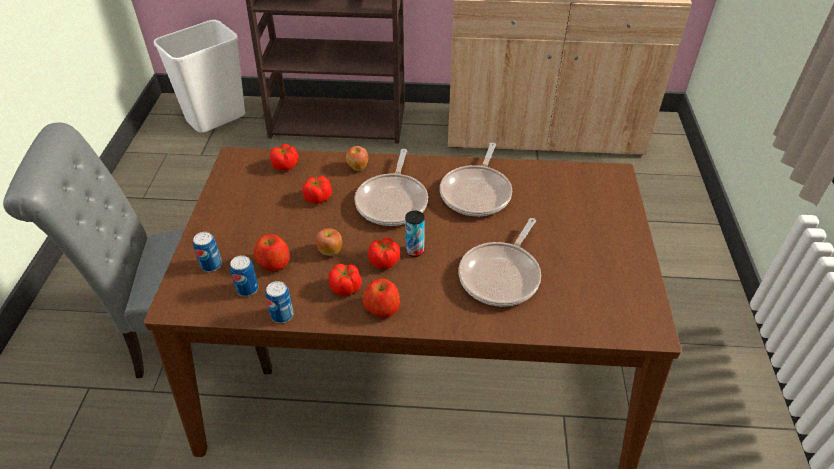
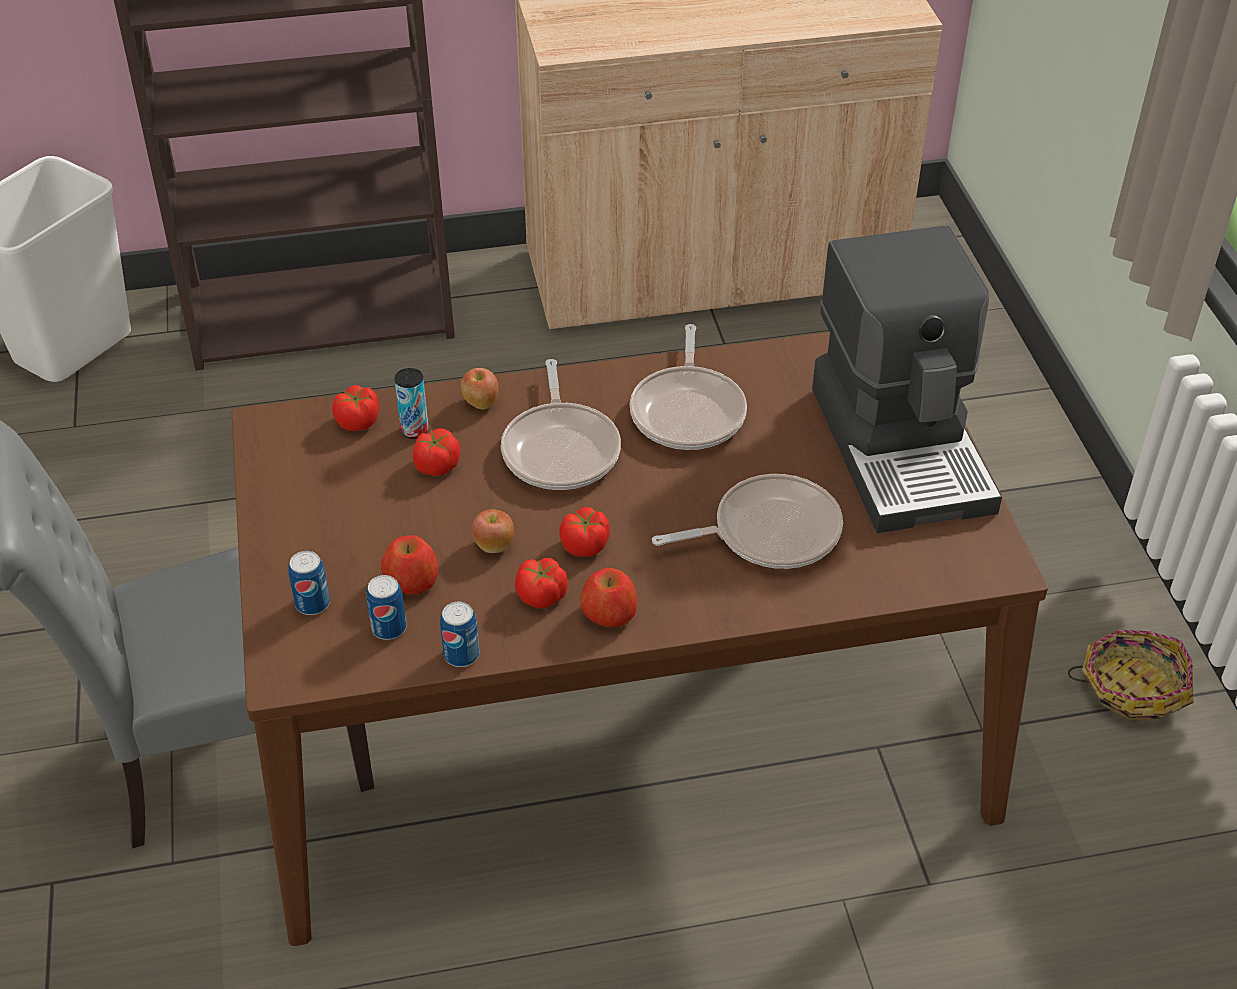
camera: 15 degrees left, 0 degrees up
(415, 251) = (625, 520): can -> can (415, 430)
(501, 275) = (769, 532): frying pan -> frying pan turned 120 degrees counterclockwise
(605, 238) = (903, 447): none -> coffee machine
(733, 414) = (1131, 687): none -> basket

